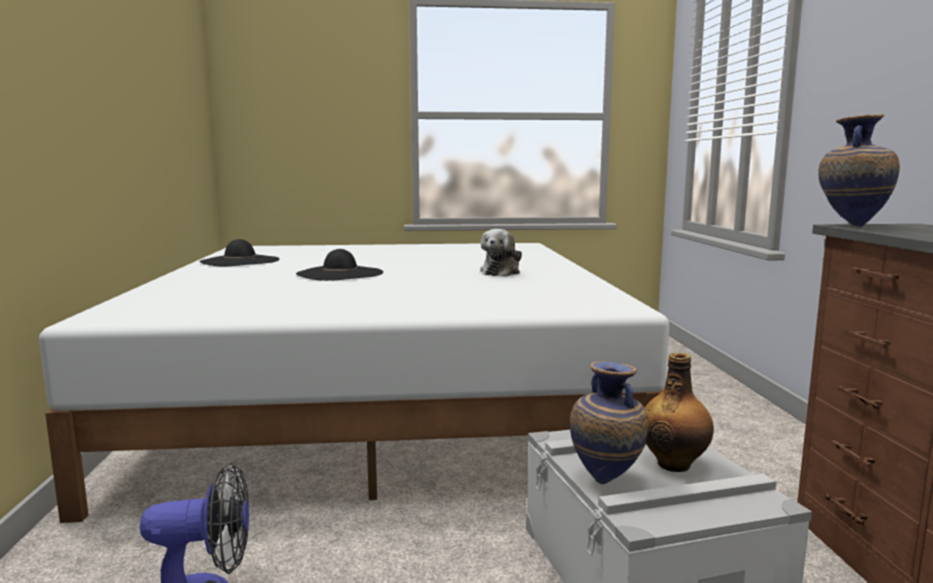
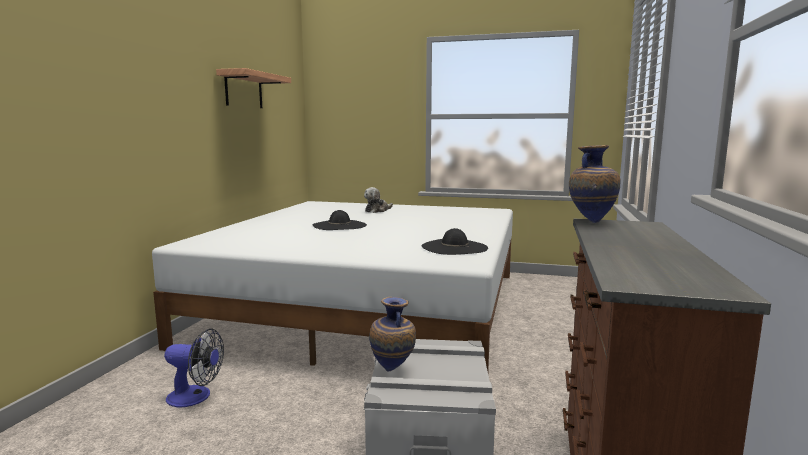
camera: 20 degrees right, 0 degrees up
(141, 53) = (243, 90): none -> shelf
(240, 261) = (297, 212): black hat -> black hat (454, 247)
(501, 272) = (439, 231): plush toy -> plush toy (377, 210)
(674, 464) = (446, 368): bottle -> none

